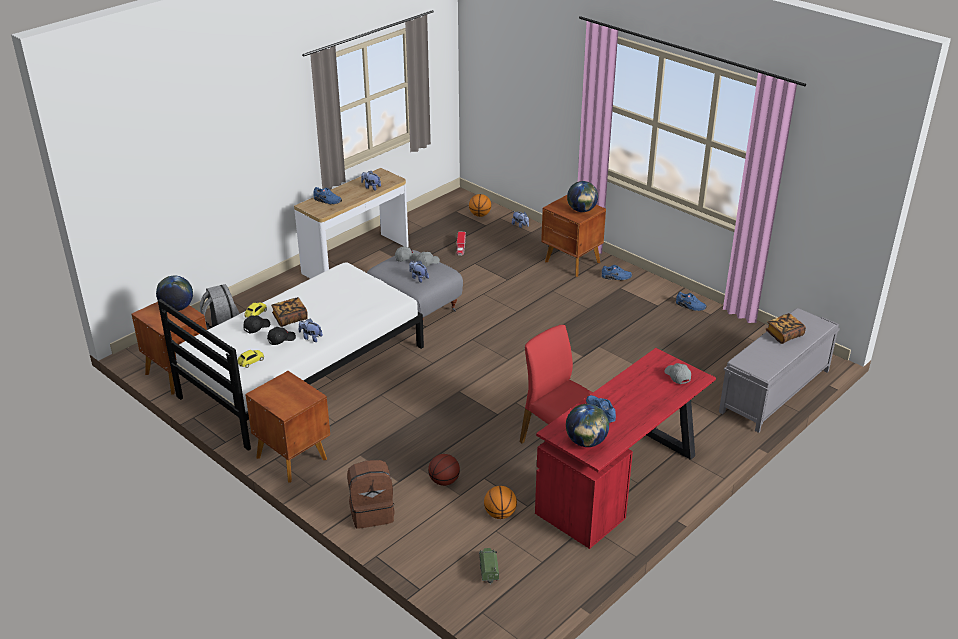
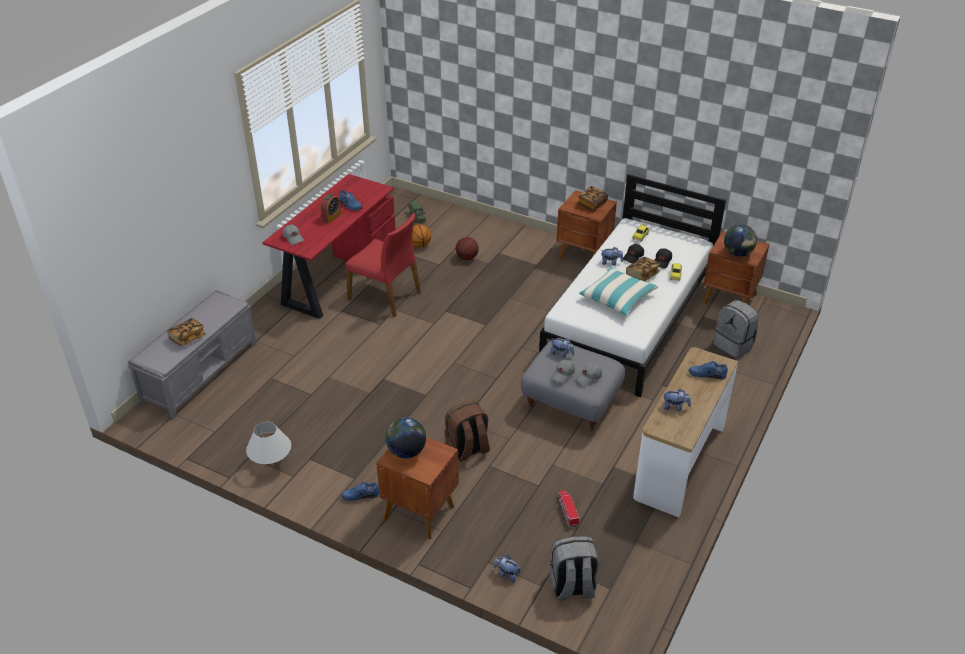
camera: 165 degrees right, 5 degrees up
(279, 394) = (592, 204): none -> book
(334, 303) = (617, 298): none -> pillow
(372, 512) = (506, 233): brown backpack -> brown backpack (467, 449)
(480, 215) = (572, 587): basketball -> grey backpack
(586, 442) = (358, 186): globe -> none
(628, 397) = (331, 217): none -> alarm clock
(690, 306) = (272, 464): blue shoe -> white table lamp

